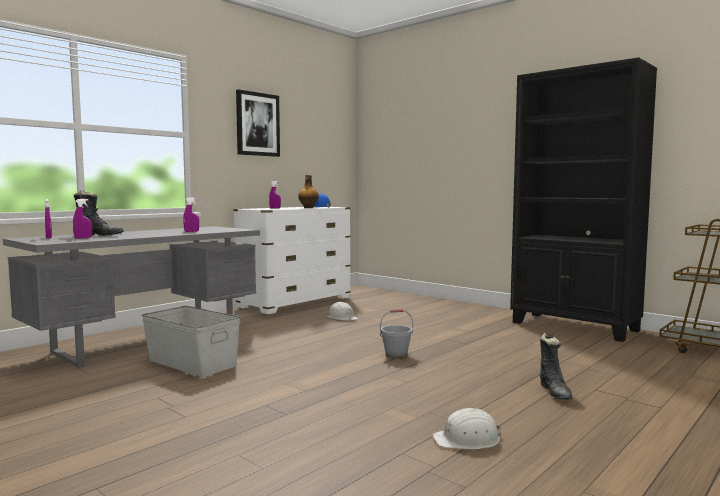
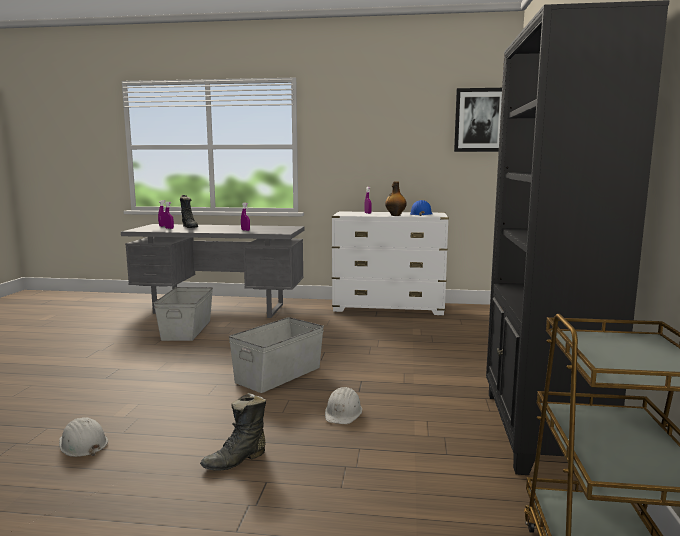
camera: 55 degrees right, 5 degrees up
(257, 124) = (370, 130): picture -> picture (480, 120)
(342, 317) = (368, 331): white hard hat -> white hard hat (343, 412)
(396, 355) = (277, 374): grey bucket -> grey storage box

